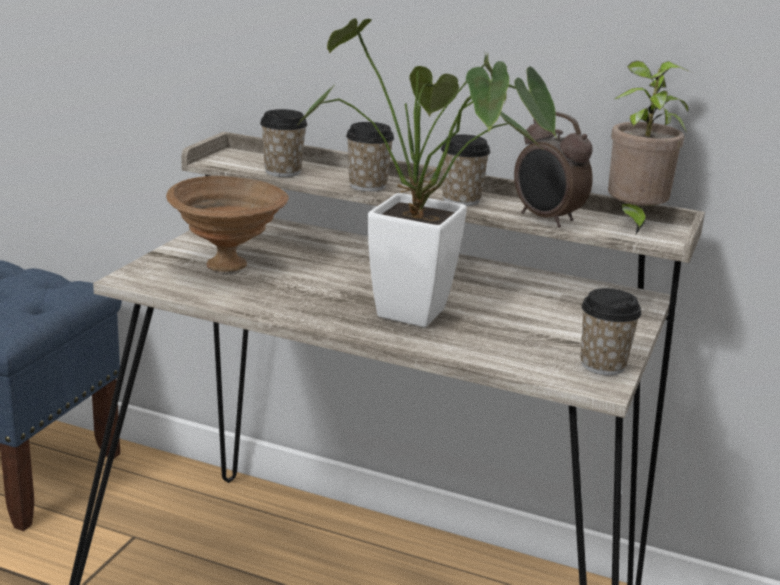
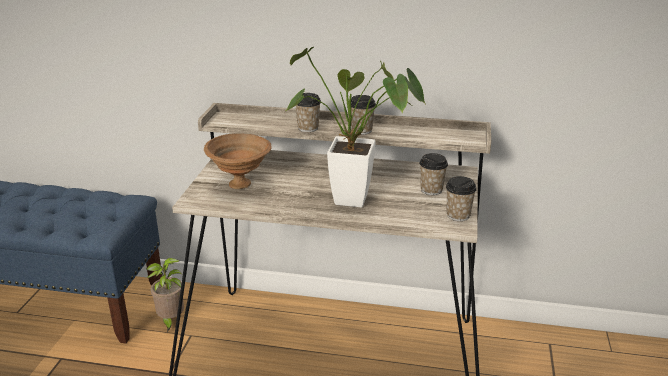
camera: 10 degrees left, 5 degrees up
(283, 172) = (257, 125): cup -> cup (431, 190)
(546, 219) = (410, 137): alarm clock -> none
(633, 221) = (455, 132): potted plant -> potted plant (170, 321)

